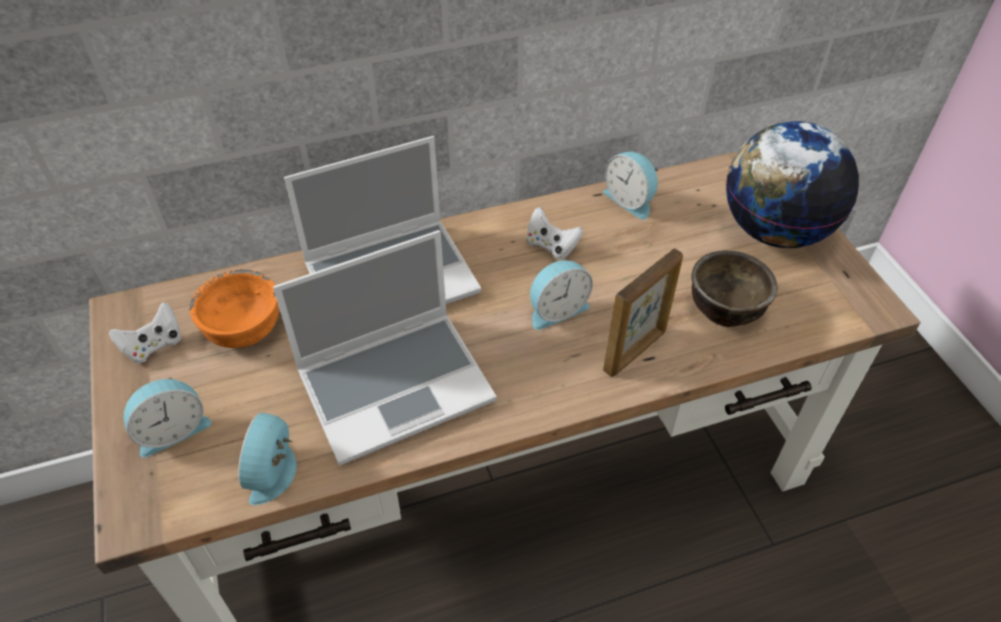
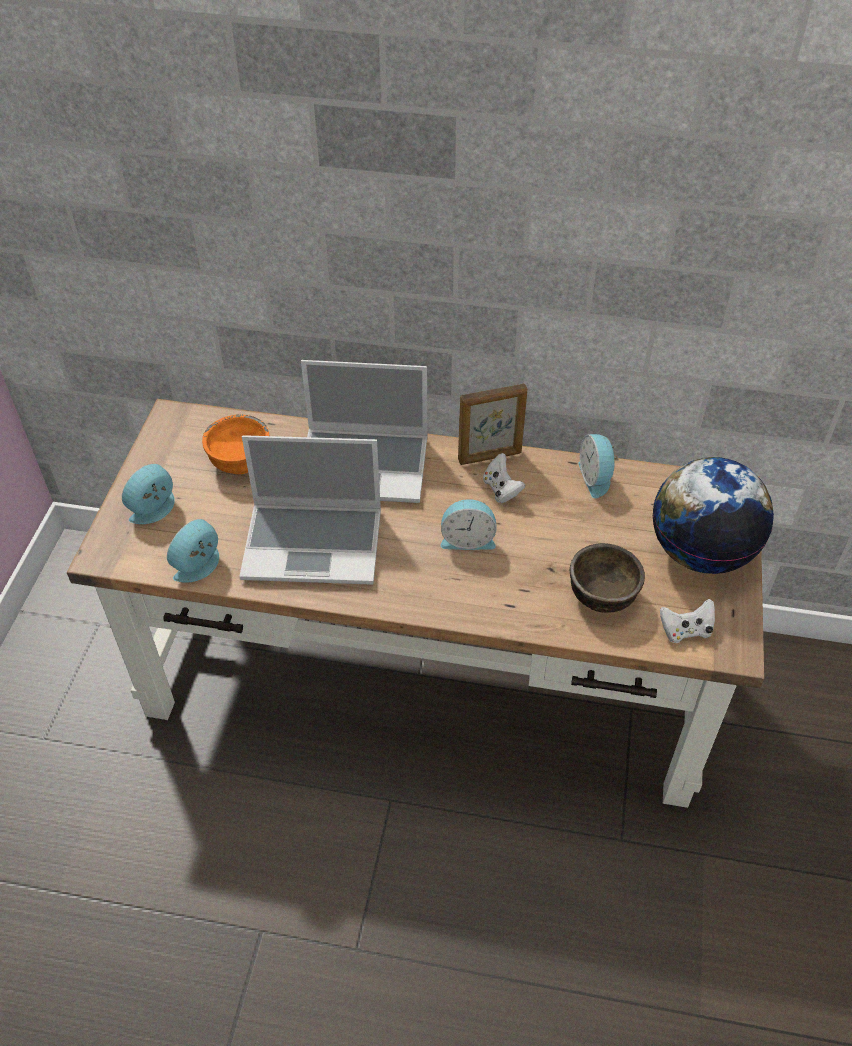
camera: 30 degrees right, 0 degrees up
(154, 345) = (177, 448): white game controller -> white game controller (685, 630)
(172, 430) = (155, 510): alarm clock -> alarm clock turned 135 degrees clockwise
(635, 351) = (503, 596): picture frame -> picture frame (490, 457)

